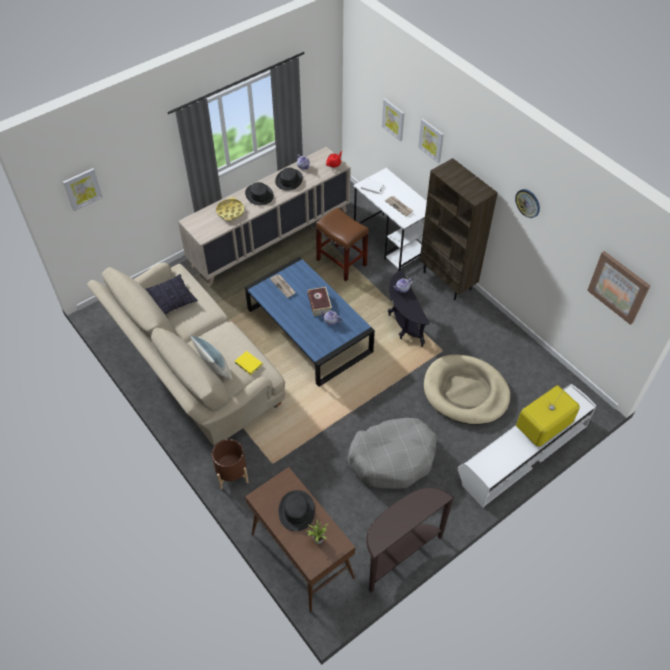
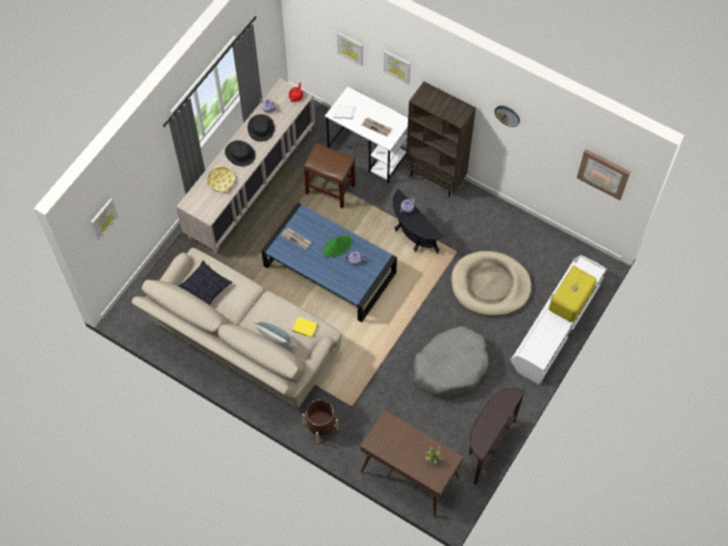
camera: 20 degrees left, 10 degrees up
(296, 511) = (406, 444): black hat -> none
(319, 304) = (337, 246): book -> green hat

